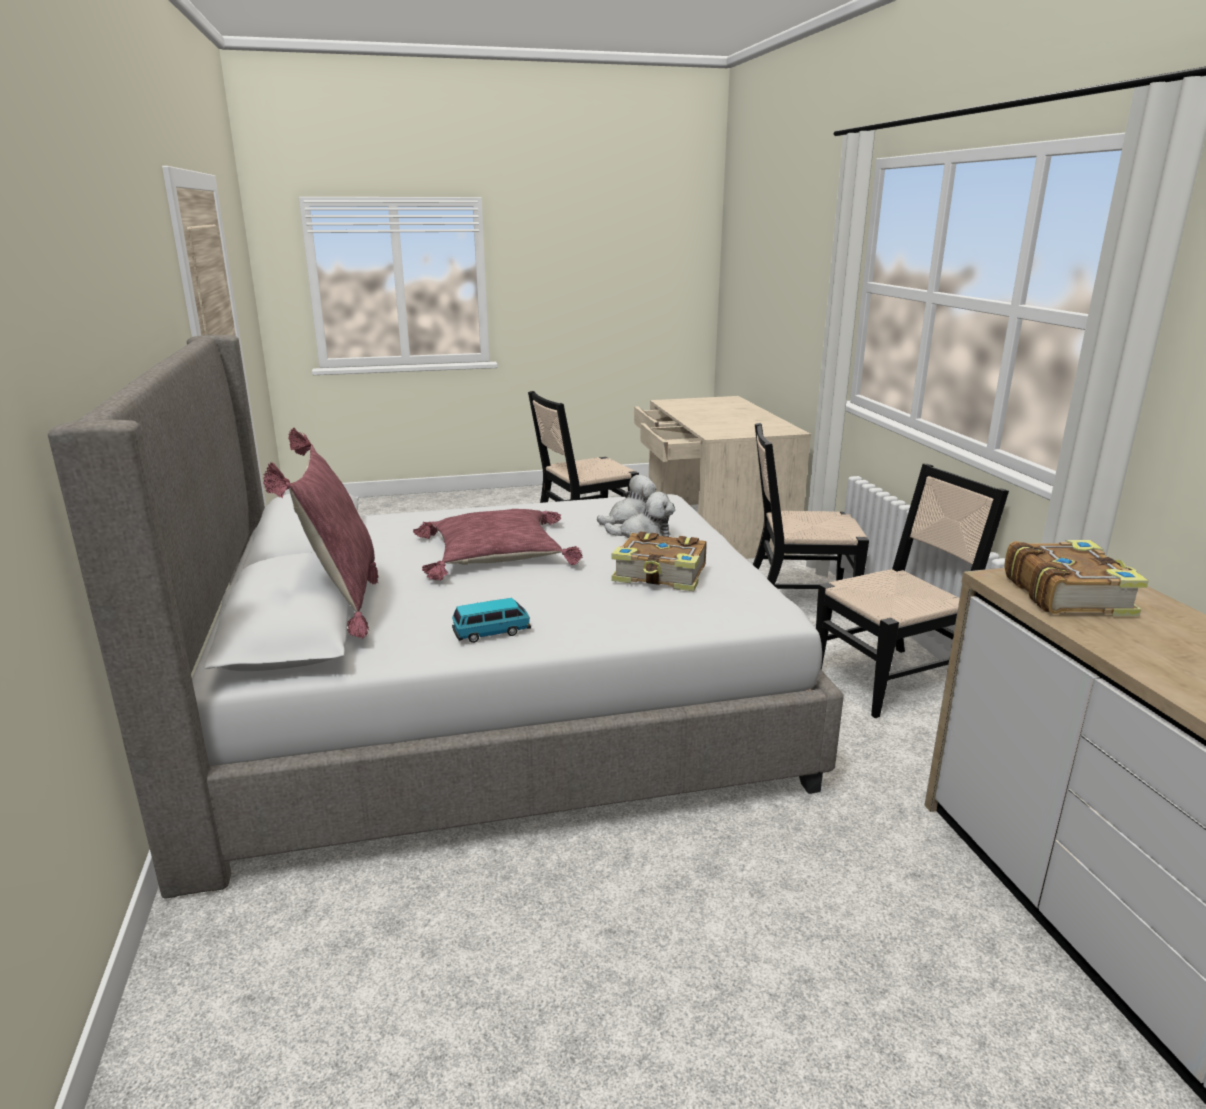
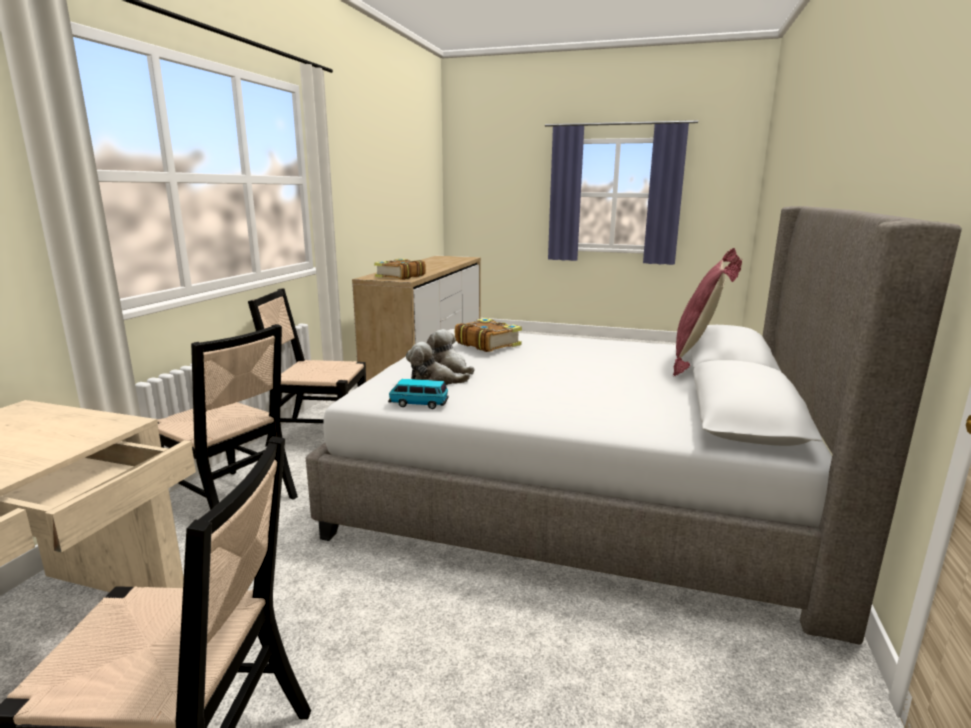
camera: 150 degrees left, 5 degrees down
(492, 633) = (608, 344): toy car -> toy car (418, 404)
(497, 551) = (572, 379): red pillow -> none

